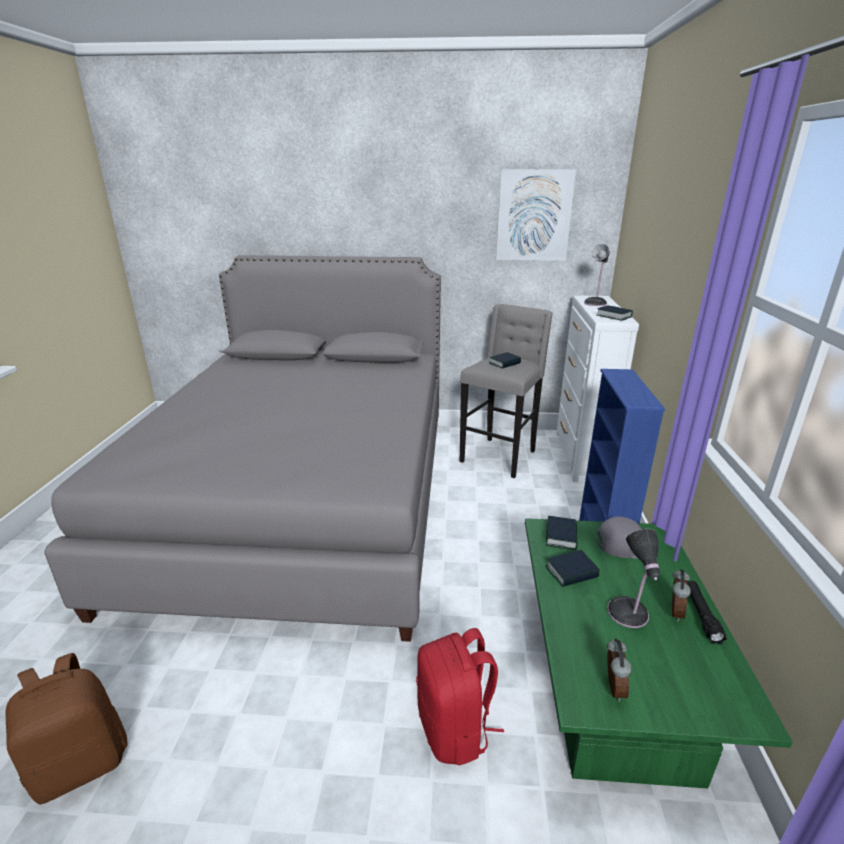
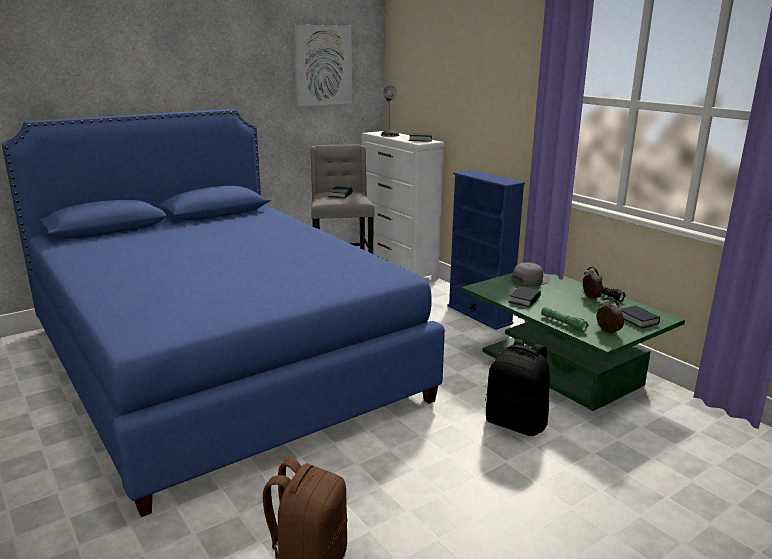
camera: 40 degrees left, 5 degrees down
(305, 499) = (219, 362): grey bed -> blue bed
(454, 729) = (516, 423): red backpack -> black backpack
(561, 536) = (494, 288): book -> book (638, 320)
(567, 637) = (563, 323): none -> green flashlight
(628, 615) = (574, 306): table lamp -> none

